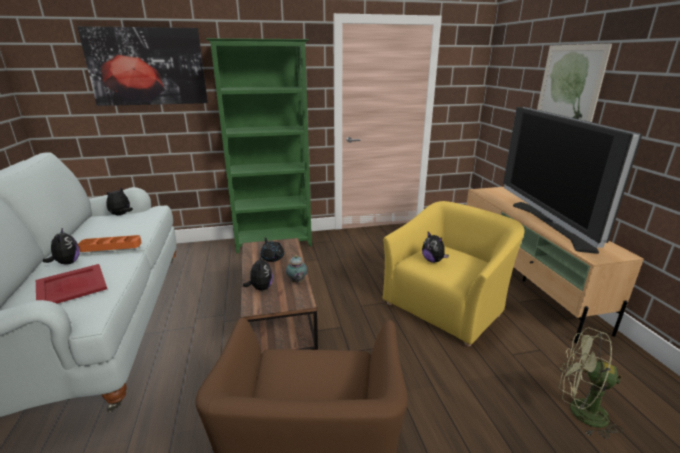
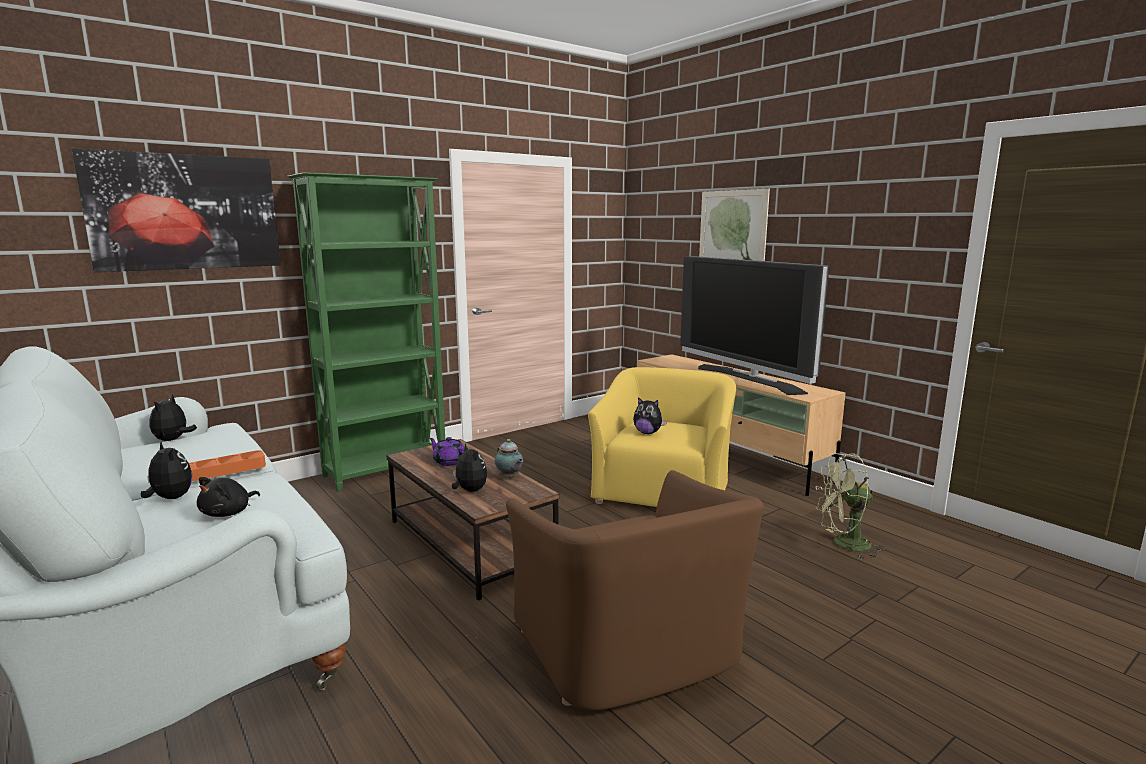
camera: 25 degrees left, 10 degrees down
(72, 285) = (228, 513): red tray -> black plush toy
(272, 257) = (449, 461): black teapot -> purple teapot

